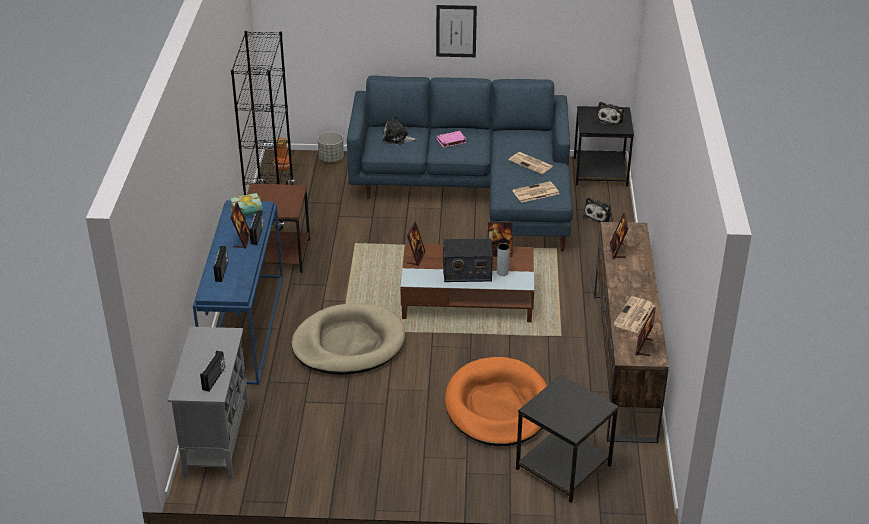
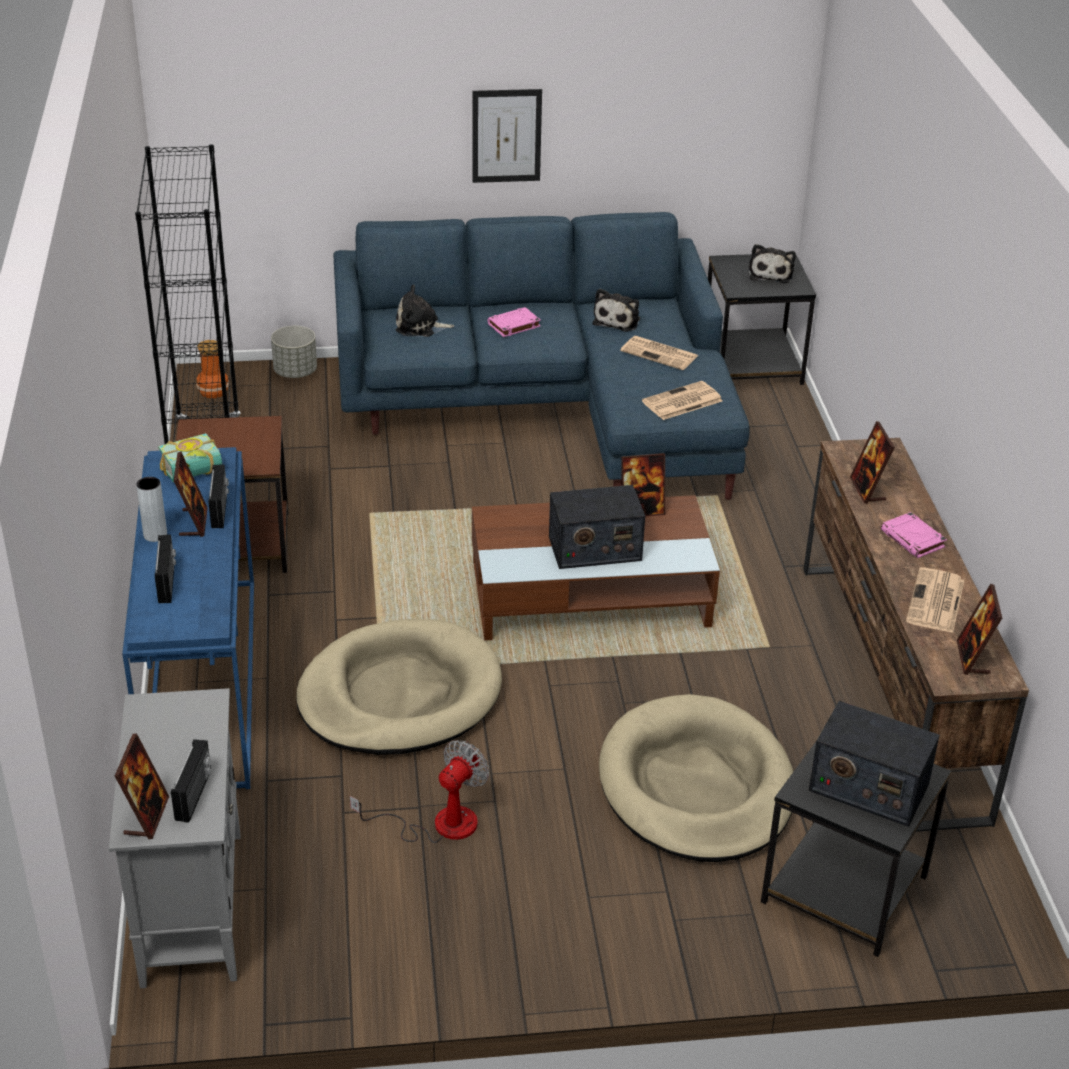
camera: 10 degrees left, 0 degrees up
(354, 412) = (439, 824): none -> fan
(416, 258) = (498, 530): picture frame -> picture frame (146, 816)
(498, 406) = (696, 786): orange dog bed -> beige dog bed
(502, 272) = (656, 544): grey vase -> grey vase (155, 535)
(569, 410) = (868, 787): none -> radio
(598, 215) = (771, 435): plush toy -> plush toy (618, 320)
(633, 280) = (913, 539): none -> pink book

